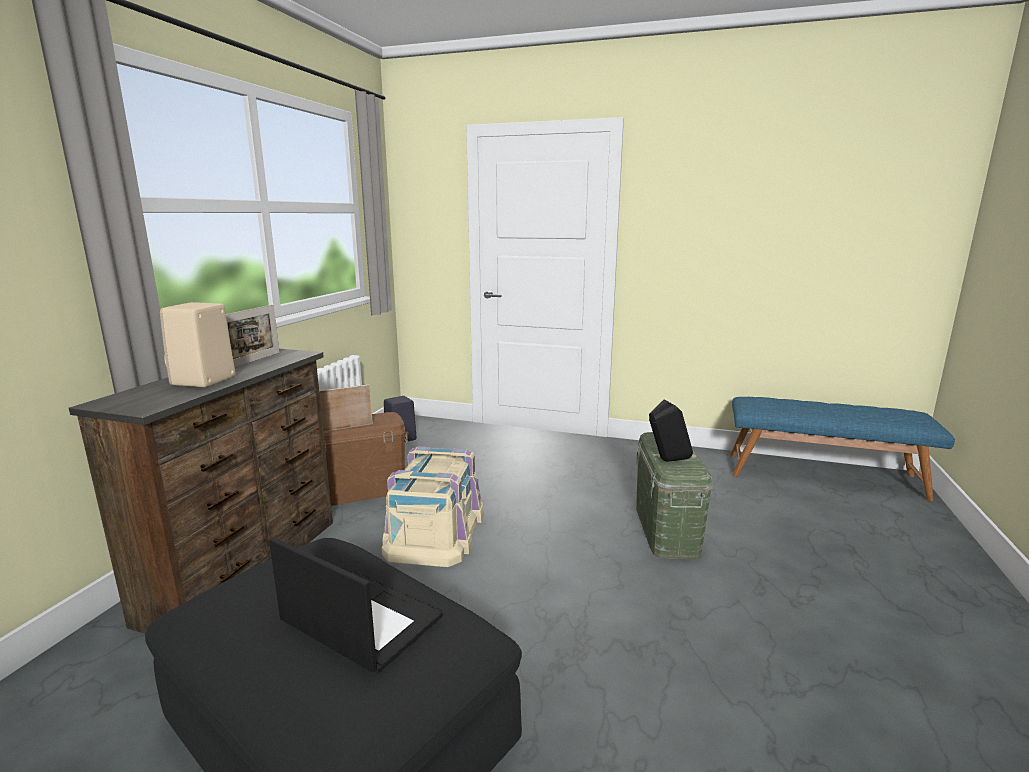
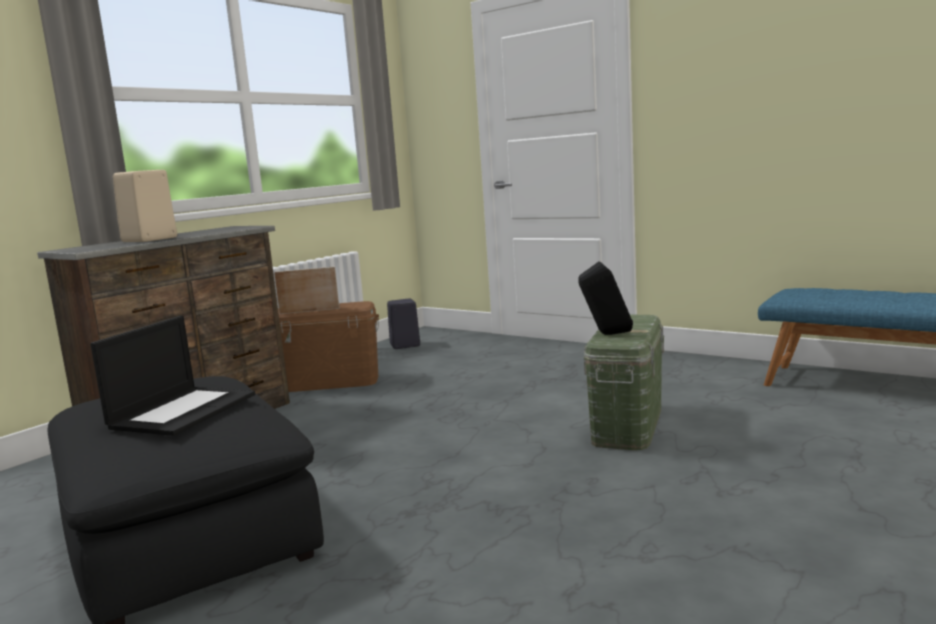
camera: 20 degrees right, 5 degrees down
(254, 360) = (209, 231): picture frame -> none
(359, 620) = (183, 410): laptop -> laptop turned 60 degrees clockwise
(435, 530) = (378, 413): beige storage box -> none

